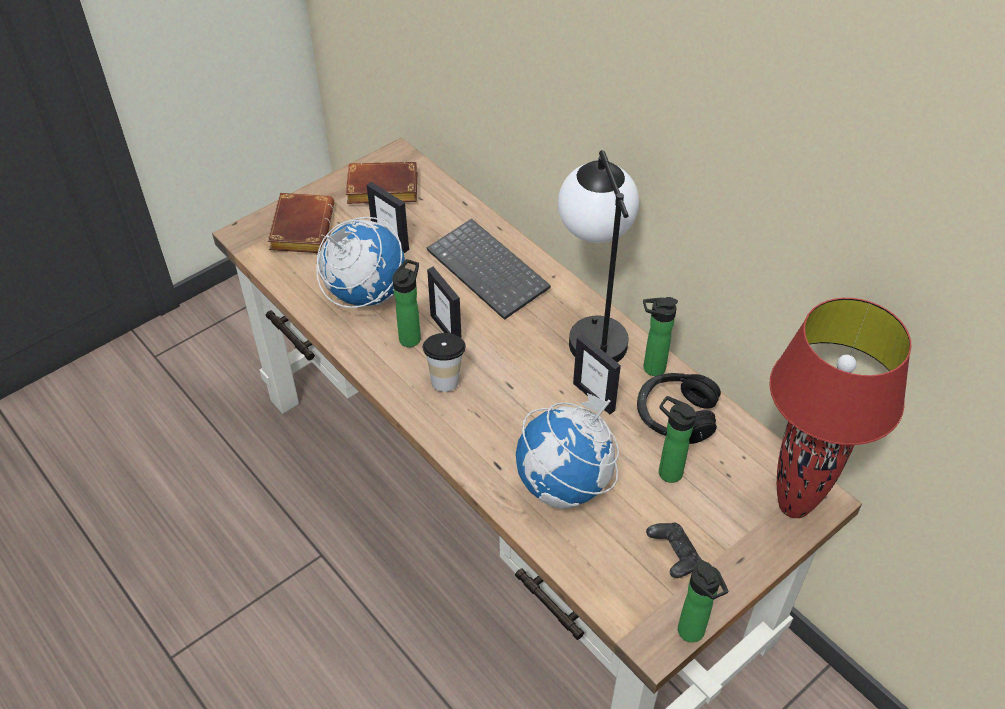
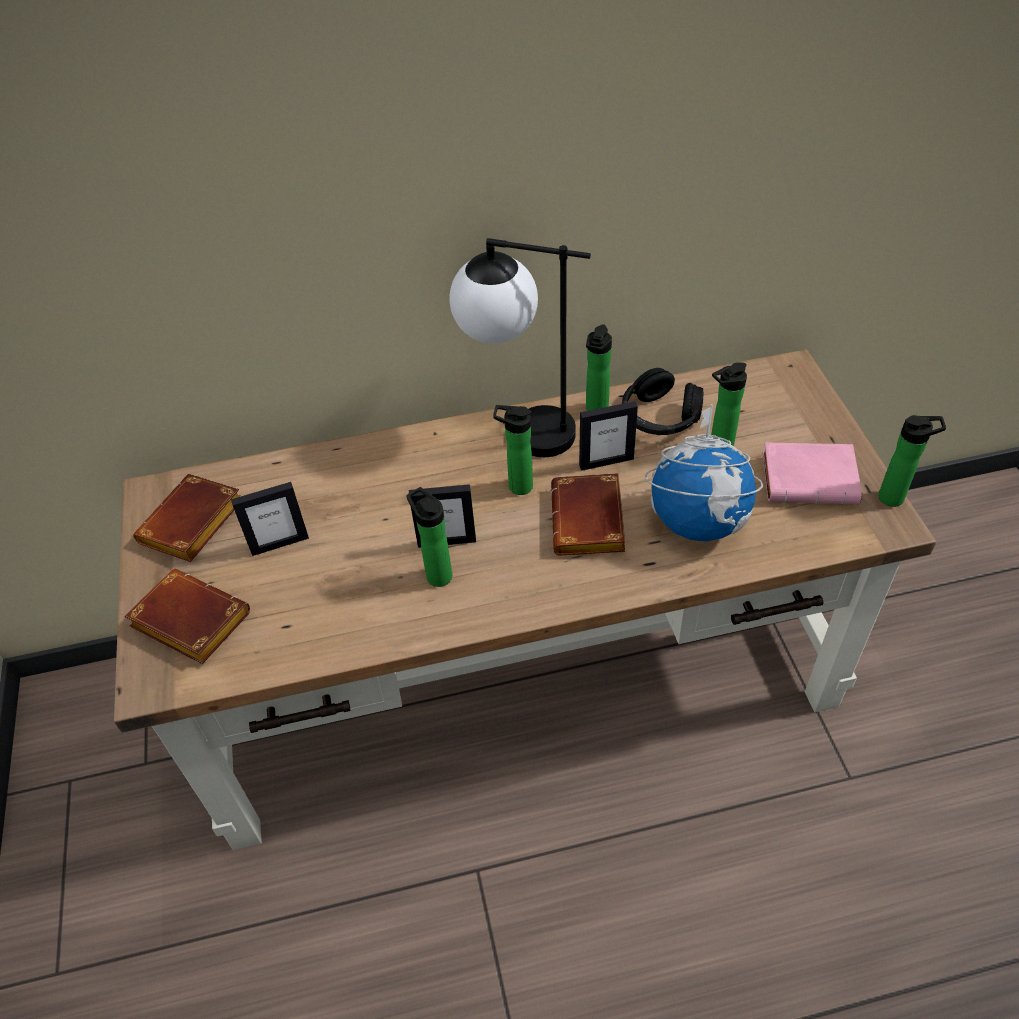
camera: 60 degrees left, 0 degrees up
(364, 294) = (343, 594): globe -> none
(445, 378) = (513, 565): cup -> none
(490, 270) = (390, 477): keyboard -> none
(518, 411) = (590, 523): none -> brown book
(529, 348) = (516, 486): none -> bottle
(673, 556) = (811, 478): black game controller -> pink book
(793, 505) = (791, 386): red table lamp -> none

